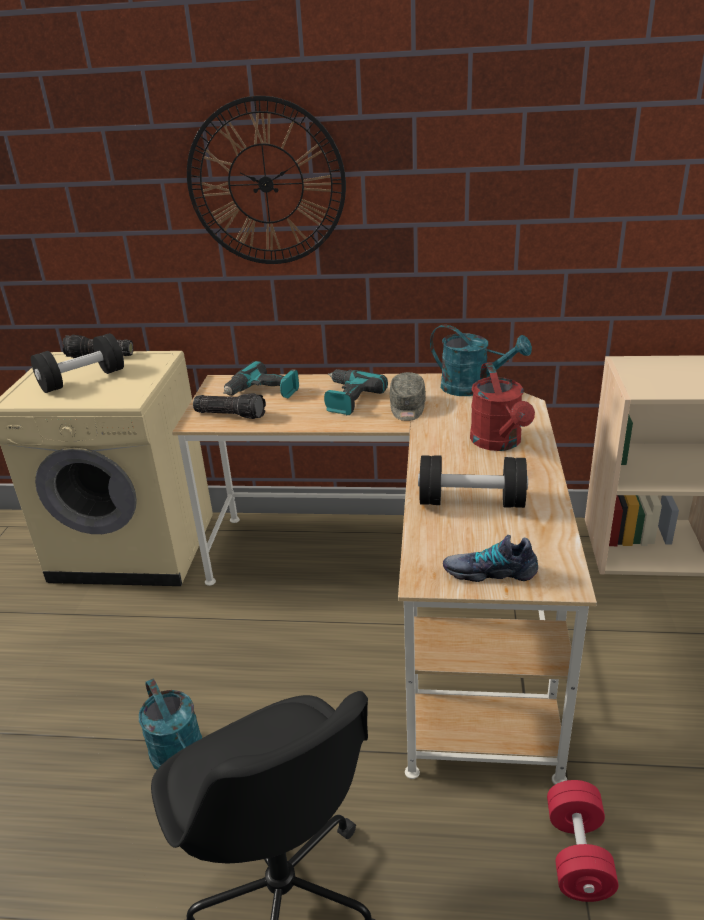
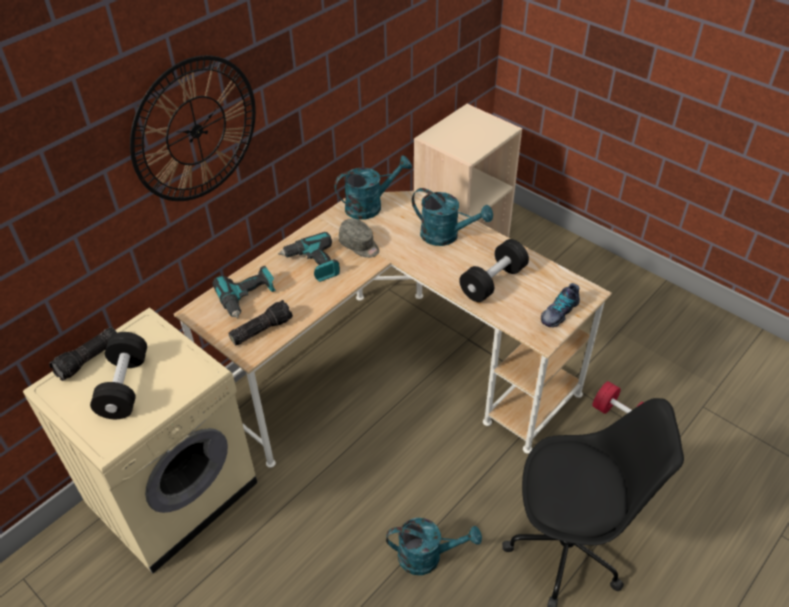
camera: 55 degrees left, 15 degrees up
(499, 443) = (446, 236): red watering can -> turquoise watering can

